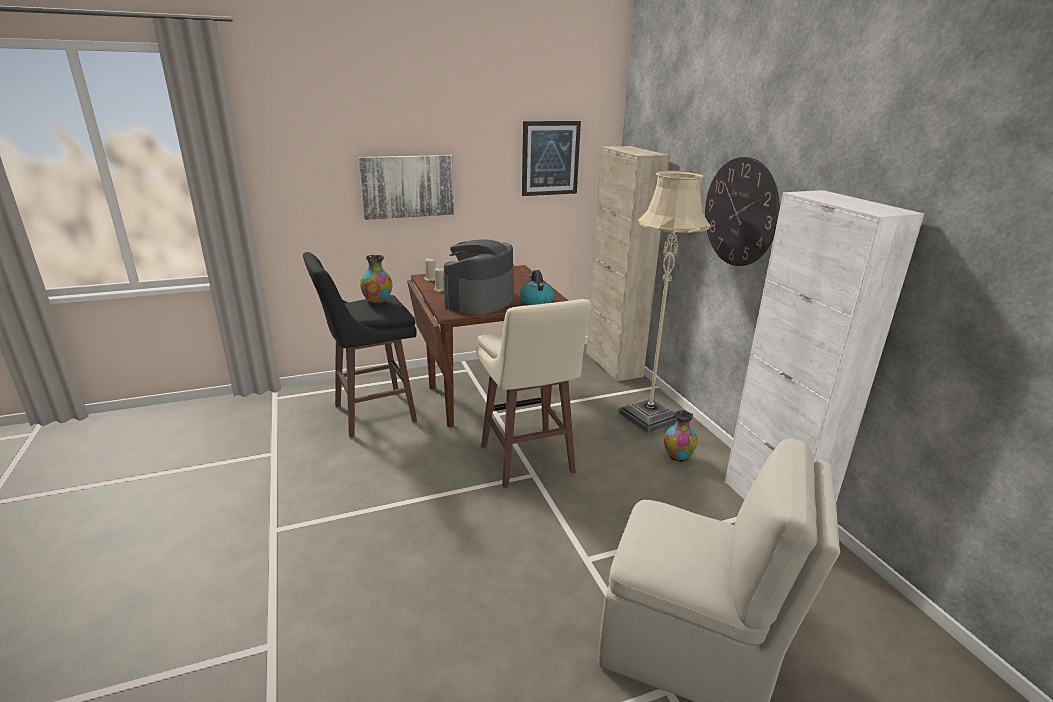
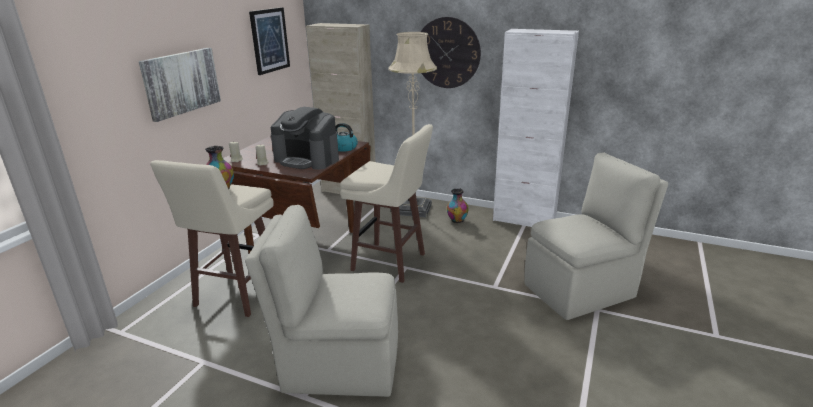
camera: 45 degrees left, 0 degrees up
(333, 524) = (338, 364): none -> beige chair
(372, 413) = (236, 295): black stool -> beige stool
(479, 300) = (307, 159): coffee machine -> coffee machine turned 45 degrees counterclockwise

